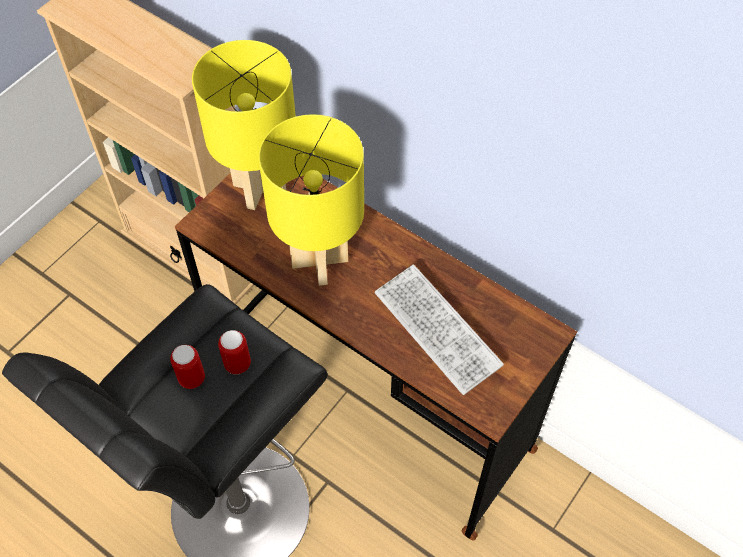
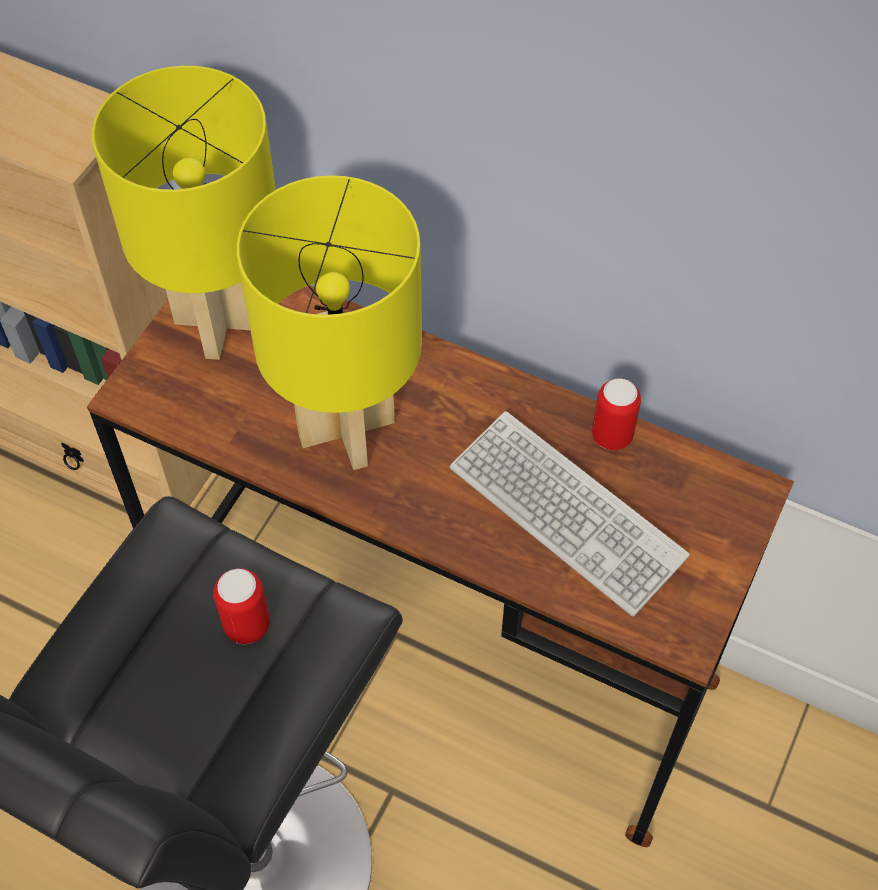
camera: 10 degrees left, 0 degrees up
(192, 378) = (172, 663): can -> can (611, 436)

